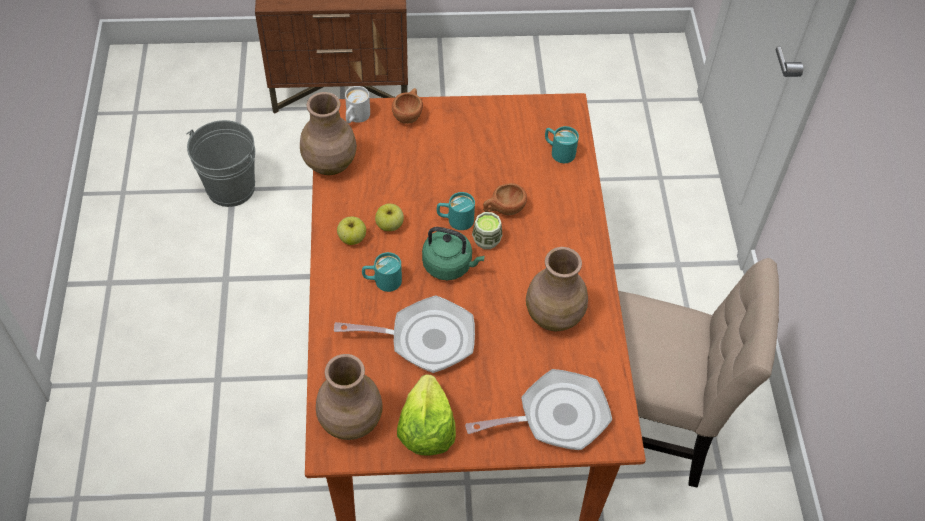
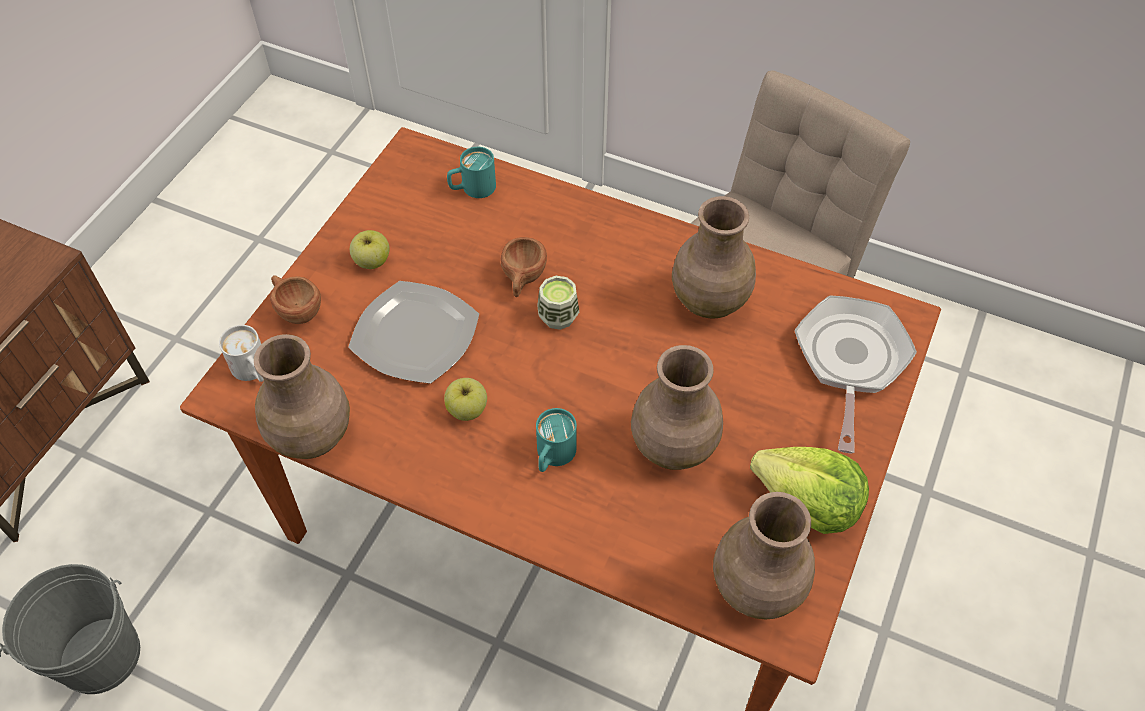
camera: 60 degrees left, 0 degrees up
(352, 238) = (460, 462): apple -> apple (372, 261)
(425, 339) = (672, 447): frying pan -> brown vase
(427, 176) = (414, 333): none -> plate
(450, 265) = (573, 371): green kettle -> none
(455, 220) = (506, 335): turquoise mug -> none

